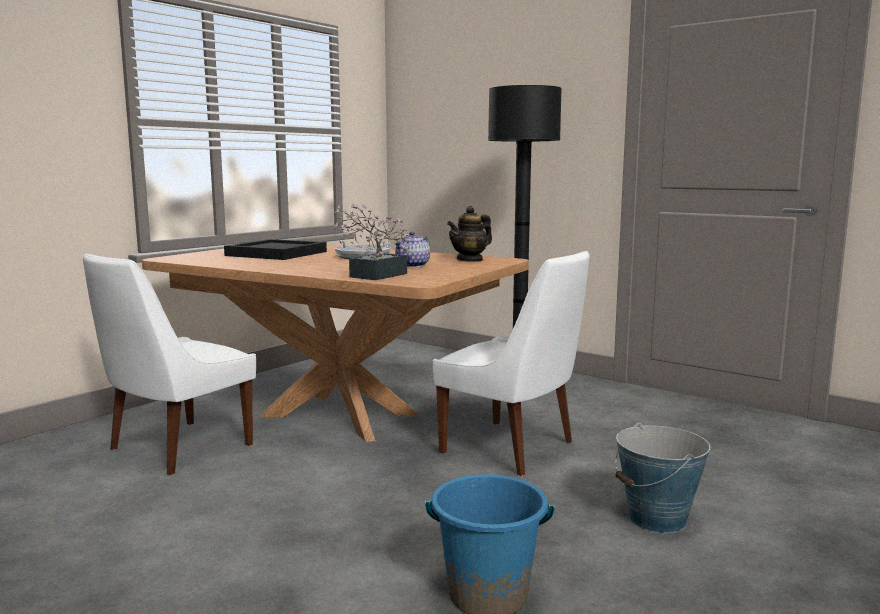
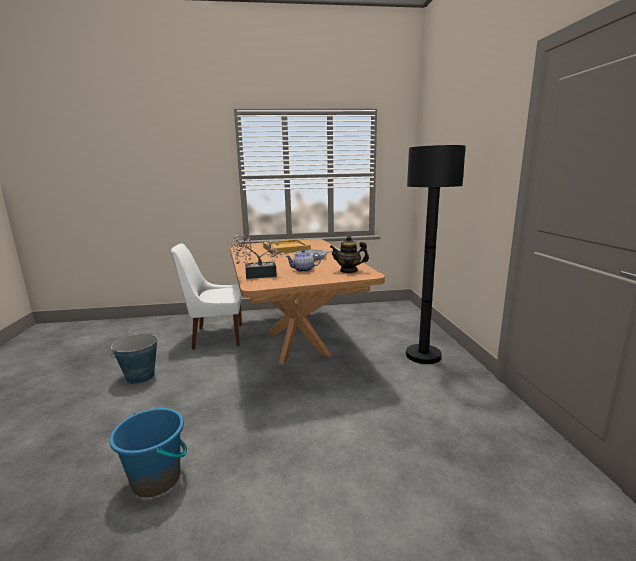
camera: 45 degrees right, 5 degrees up
(276, 253) = (286, 248): black tray -> beige tray
(512, 448) = (331, 399): white chair -> none
(657, 519) = (308, 496): bucket -> bucket (140, 377)

